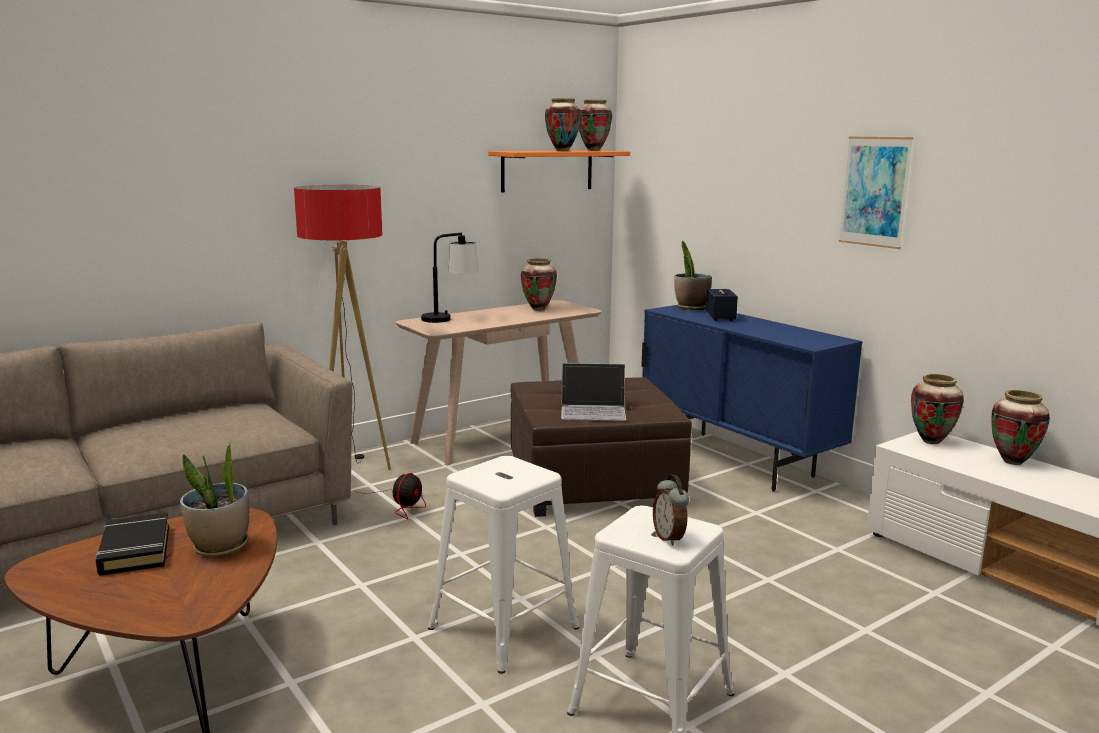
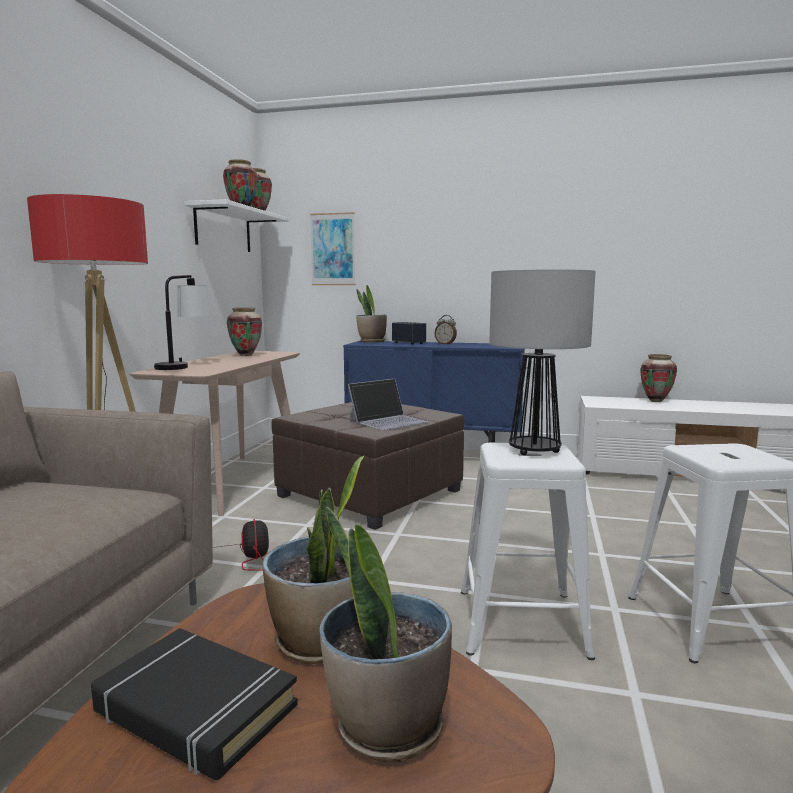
camera: 40 degrees left, 5 degrees down
(173, 589) = (387, 727): none -> potted plant
(515, 473) = (535, 451): none -> table lamp
(547, 170) = (223, 229): orange shelf -> white shelf
(670, 538) = (748, 456): alarm clock -> alarm clock (445, 344)
(875, 191) = (524, 235): picture -> picture (333, 249)
(931, 441) = (601, 400): vase -> none

